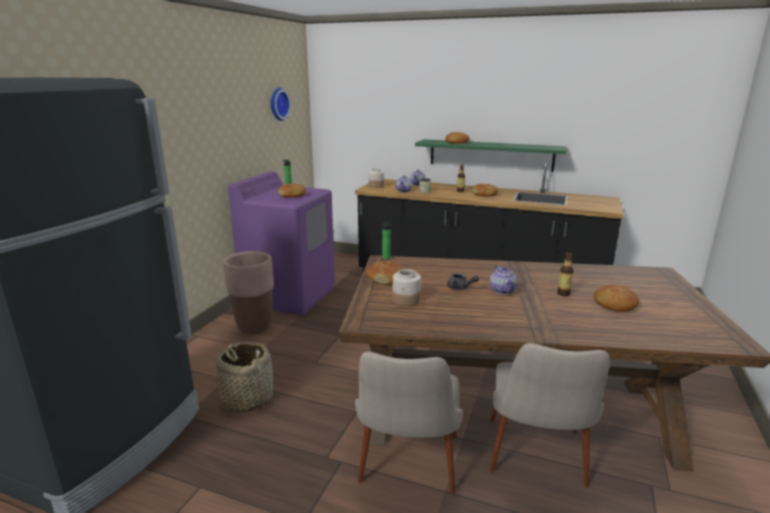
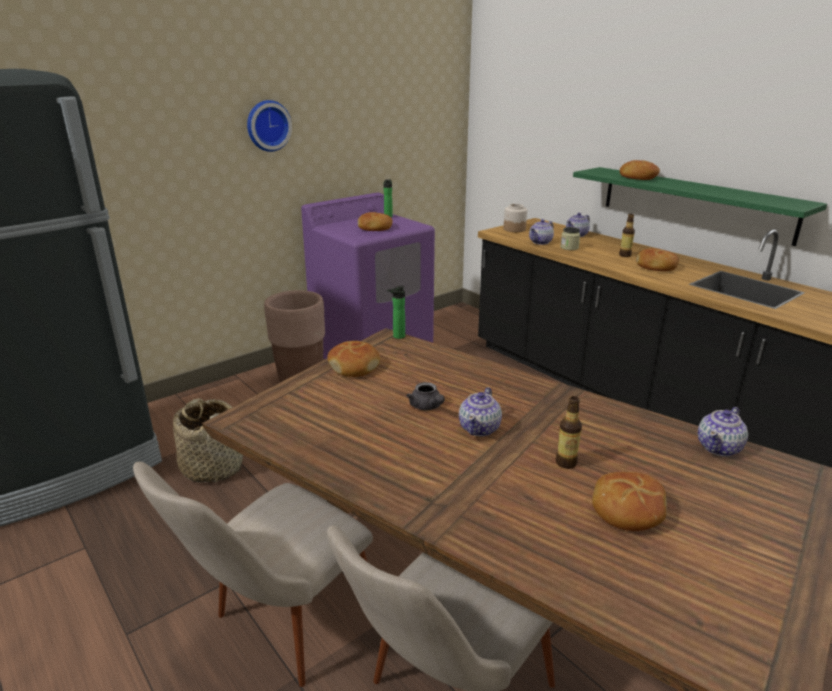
camera: 30 degrees right, 5 degrees up
(278, 104) = (404, 103): wall clock -> wall clock (267, 125)
(406, 300) = (334, 404): jar -> none
(613, 270) = (719, 447): none -> teapot

